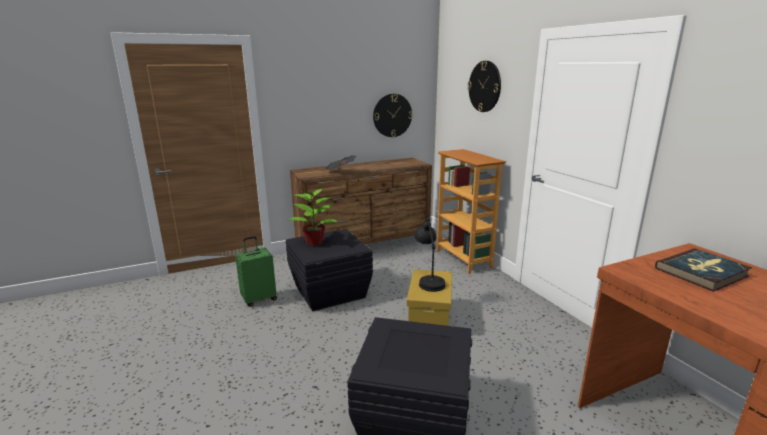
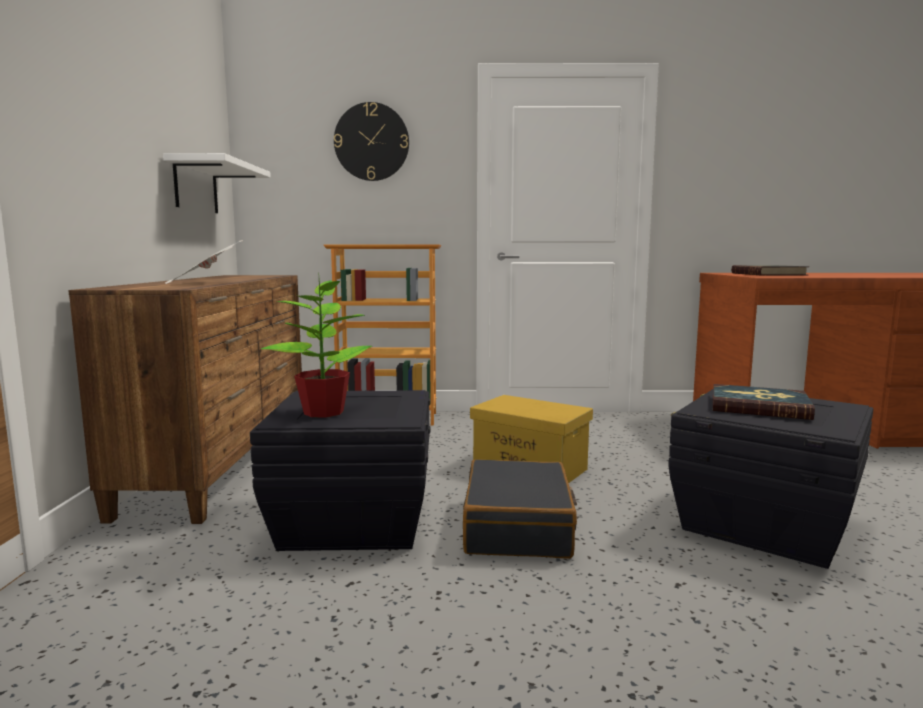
camera: 65 degrees left, 10 degrees down
(259, 299) = (272, 608): green suitcase -> none
(349, 331) = (518, 527): none -> black suitcase
(392, 115) = (196, 187): wall clock -> white shelf
(414, 344) = (759, 406): none -> book
(428, 279) = (513, 405): black table lamp -> none

